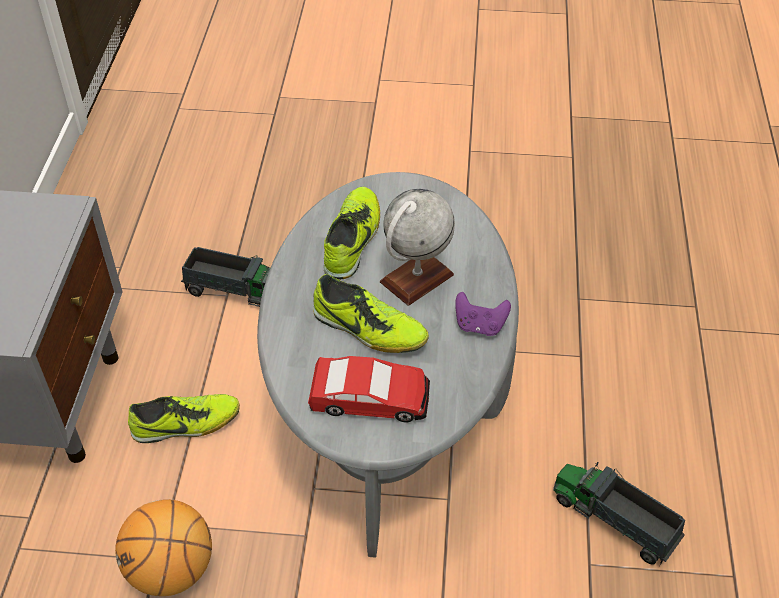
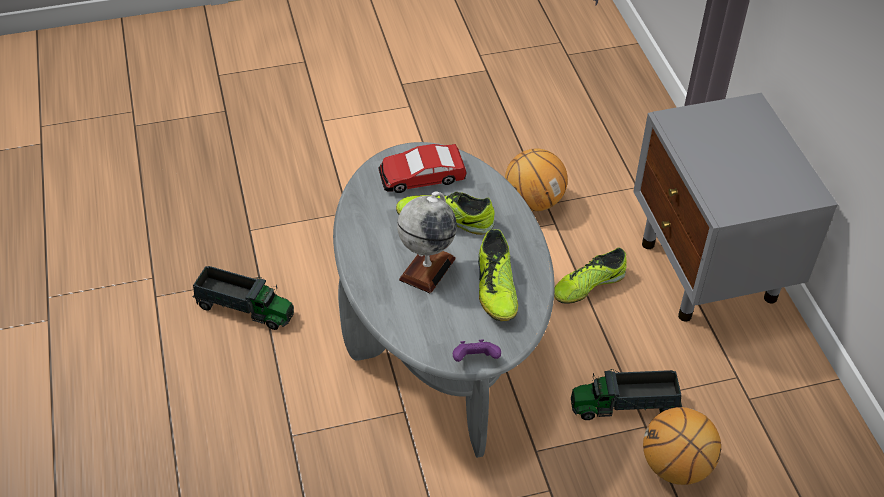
camera: 160 degrees right, 0 degrees up
(231, 235) = (675, 466): none -> basketball
(479, 326) = (363, 244): purple game controller -> purple game controller (475, 360)

